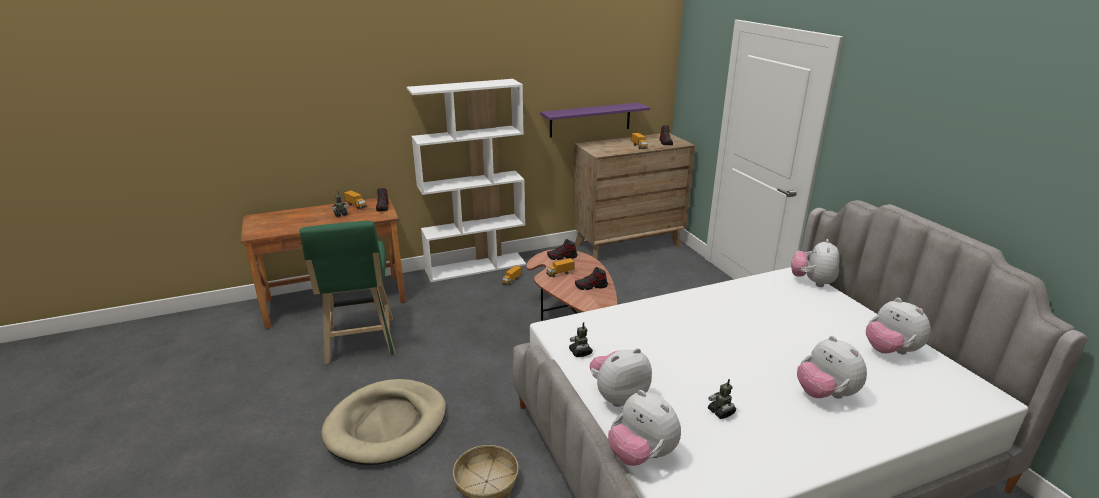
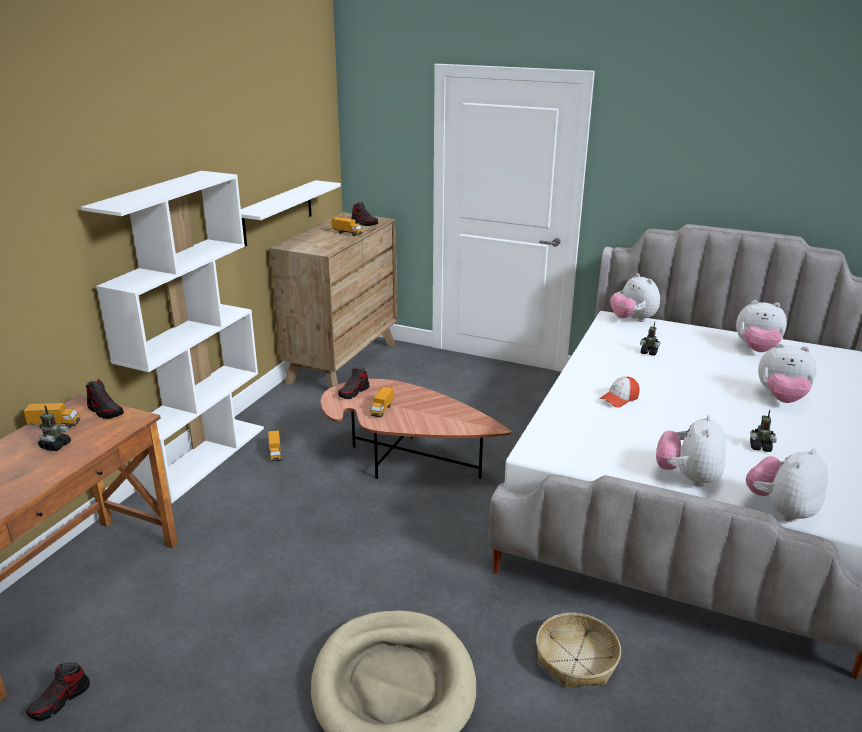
camera: 45 degrees left, 0 degrees up
(360, 343) = (198, 626): green stool -> none
(580, 352) = (596, 460): toy robot -> toy robot (649, 352)
(590, 120) = (278, 212): purple shelf -> white shelf
(591, 286) = (433, 408): shoe -> shoe (60, 701)
(642, 455) = (781, 510): plush toy -> plush toy turned 135 degrees clockwise
(677, 327) = (619, 399): none -> cap

